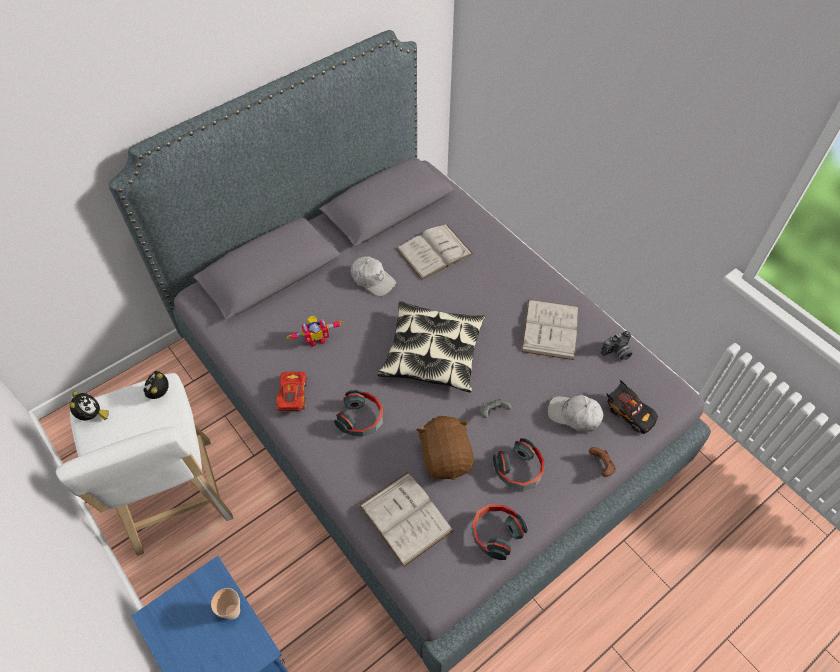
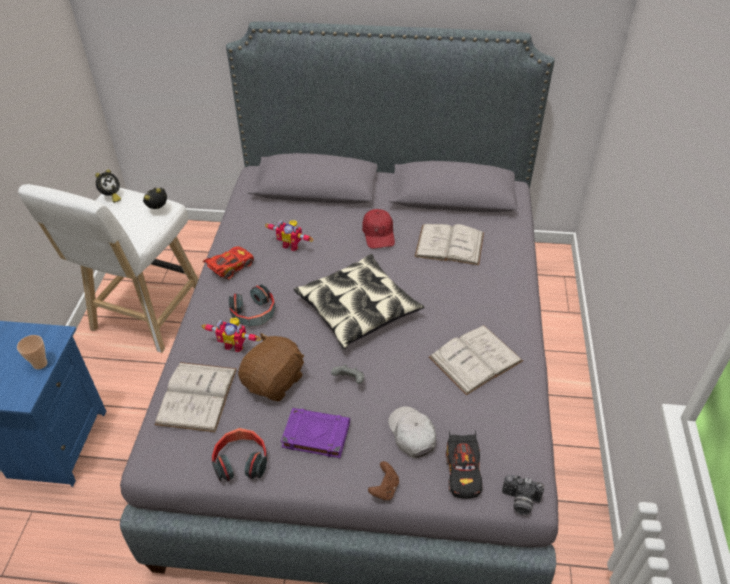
camera: 45 degrees right, 10 degrees down
(372, 280) = (378, 234): white cap -> red cap
(379, 455) = (235, 344): none -> toy robot
(519, 470) = (315, 435): headphones -> purple book
(617, 353) = (513, 419): camera -> camera (520, 502)

